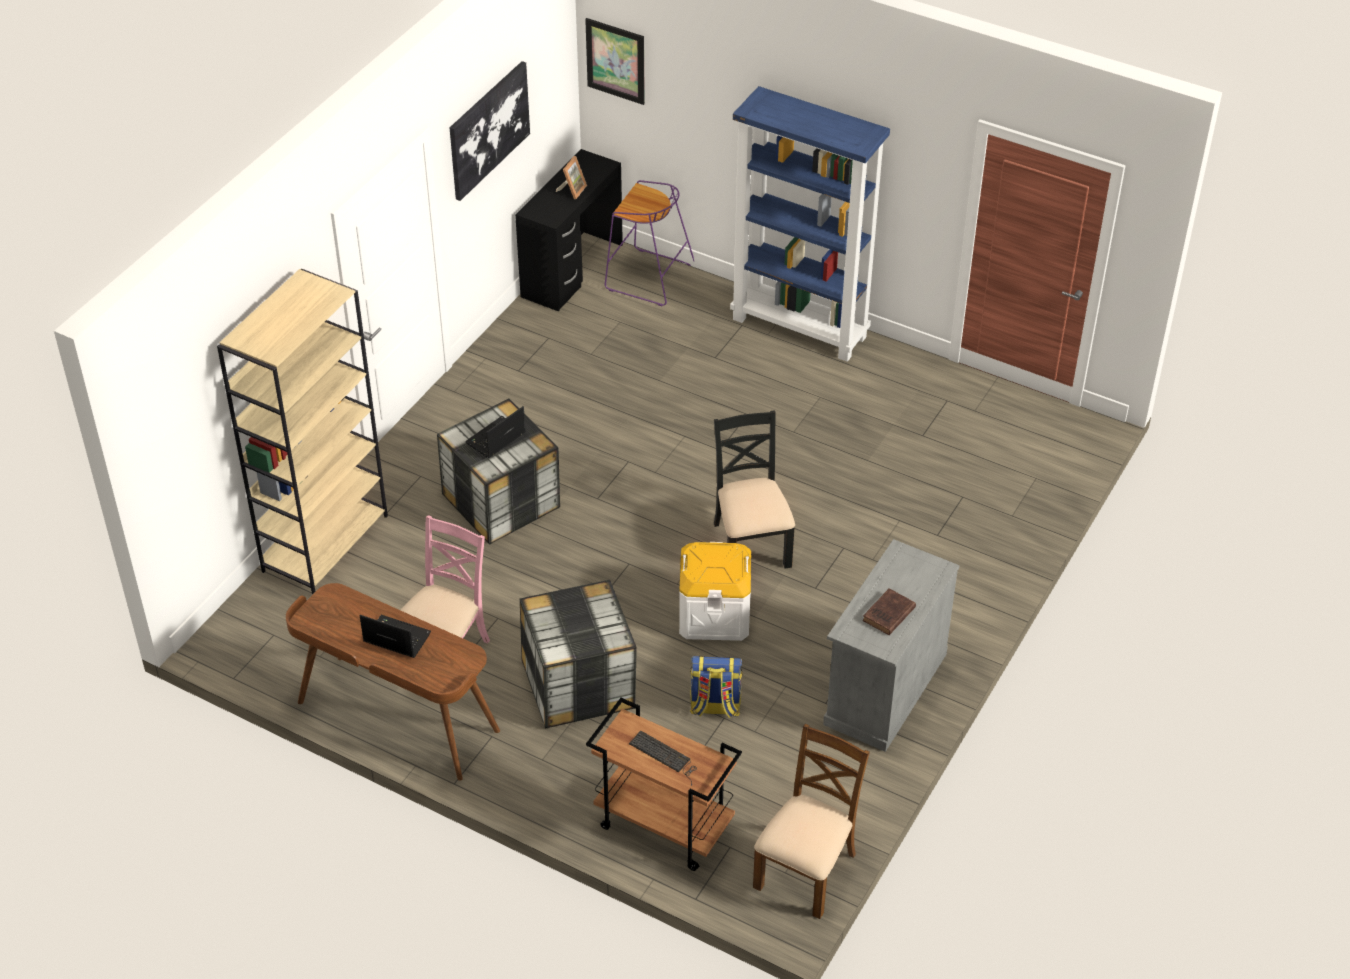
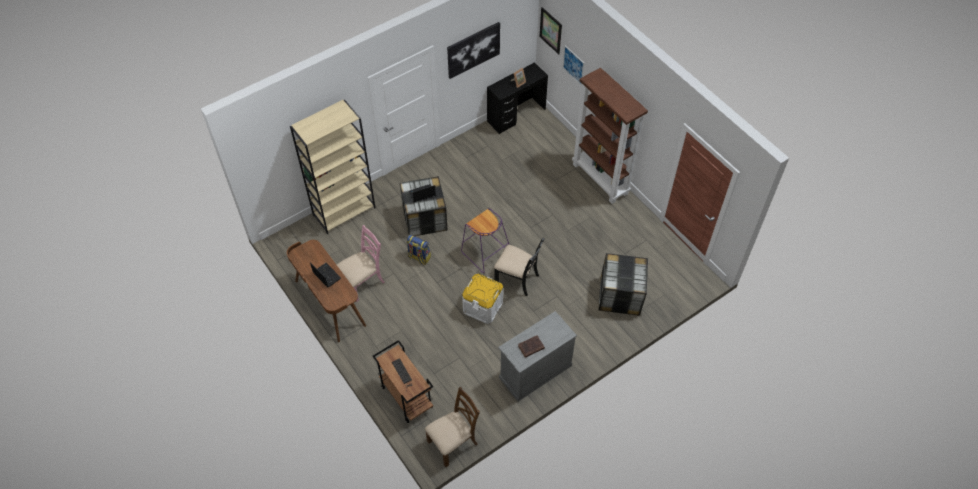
camera: 25 degrees right, 10 degrees up
(579, 685) = (409, 318): storage box -> storage box (620, 296)
(648, 277) = (547, 130): purple stool -> purple stool (485, 252)
(684, 113) = (573, 65): none -> picture
(715, 707) = (458, 350): backpack -> backpack (419, 257)
(750, 544) = (517, 279): black chair -> black chair turned 105 degrees clockwise
(800, 328) = (601, 179): blue bookcase -> brown bookcase

